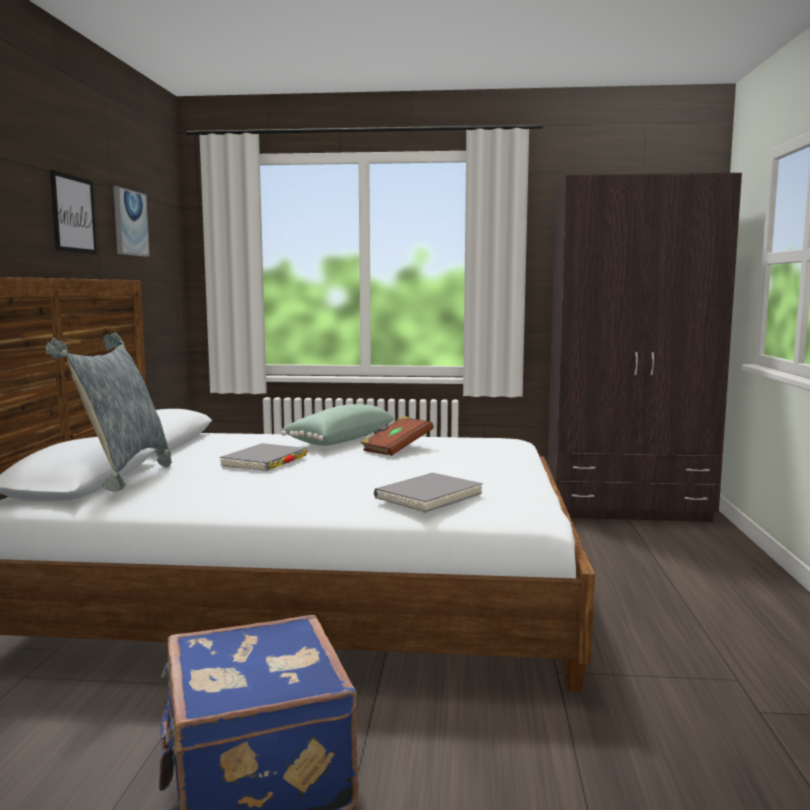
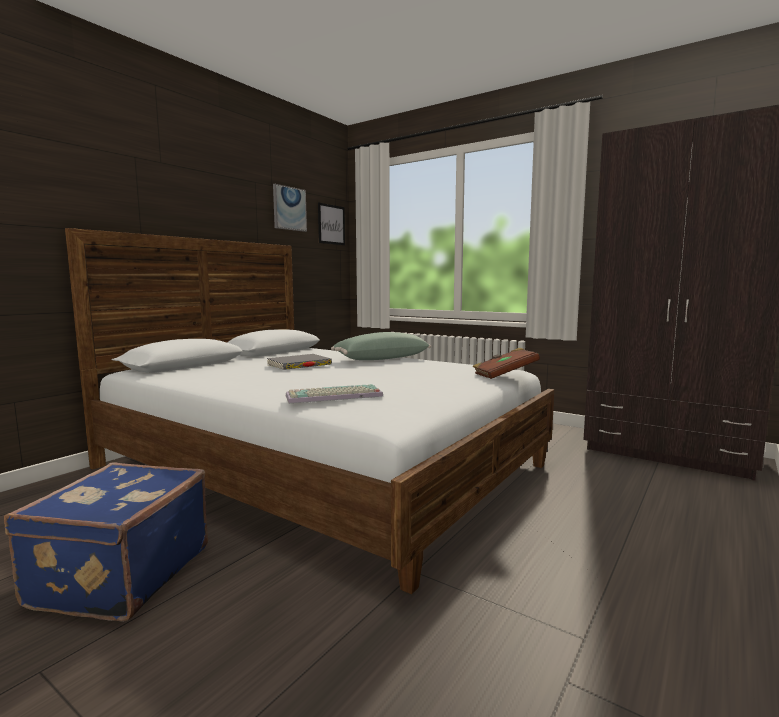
camera: 30 degrees right, 0 degrees up
(73, 214) = (230, 200): picture -> picture (331, 224)
(119, 481) = (199, 366): pillow -> none
(396, 449) = (405, 367): brown book -> brown book (504, 375)
(428, 497) = (333, 396): grey book -> keyboard

